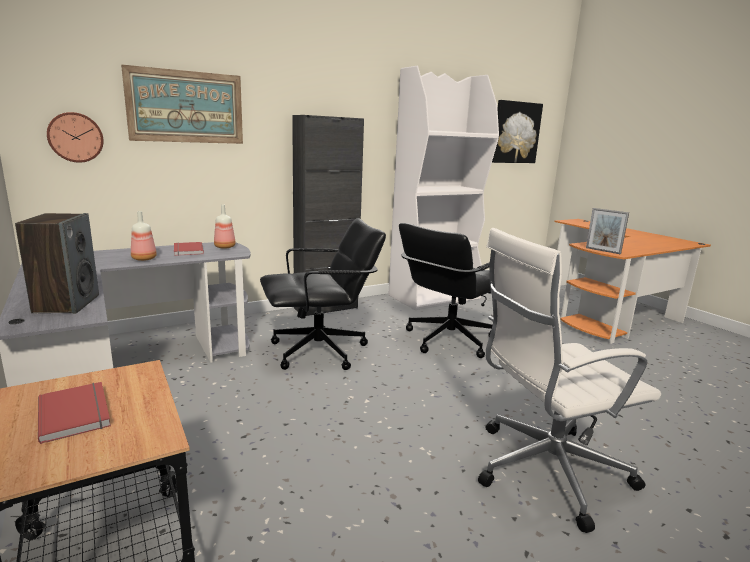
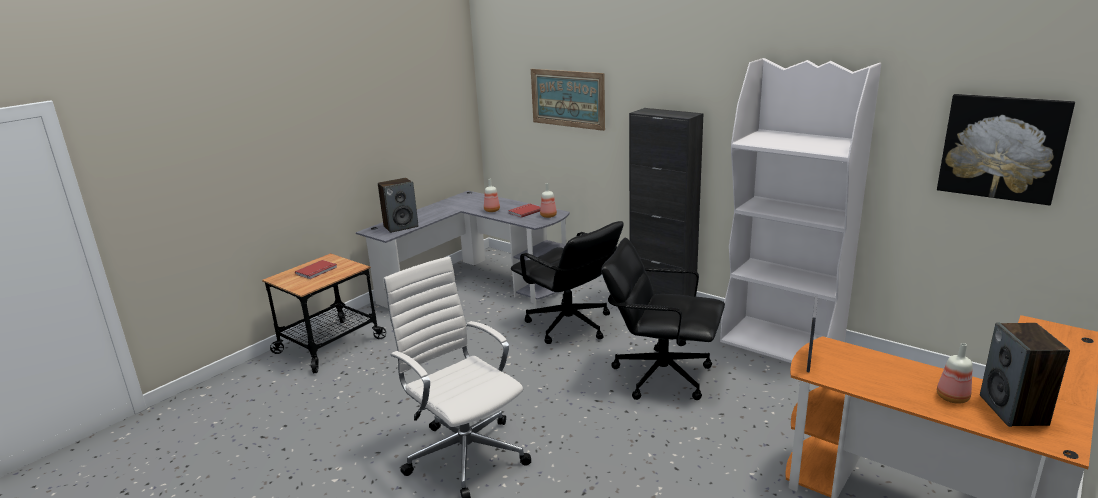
camera: 70 degrees right, 5 degrees up
(75, 137) = (509, 117): wall clock -> none
(649, 243) = (951, 398): none -> bottle
(661, 240) = (1014, 411): none -> speaker

